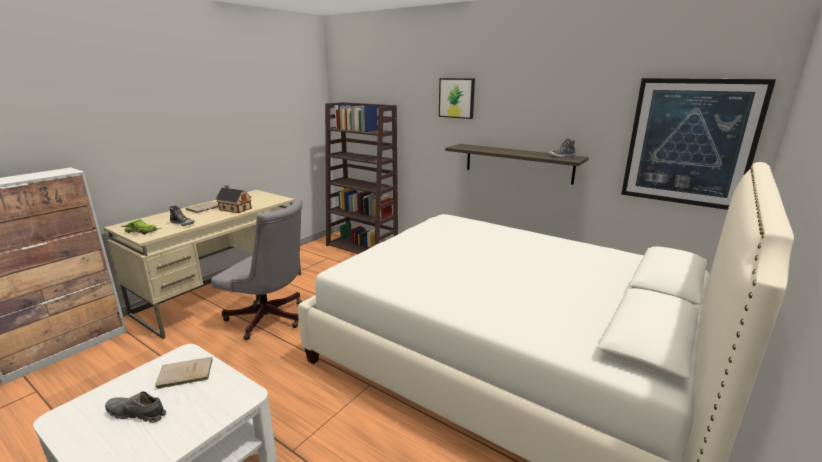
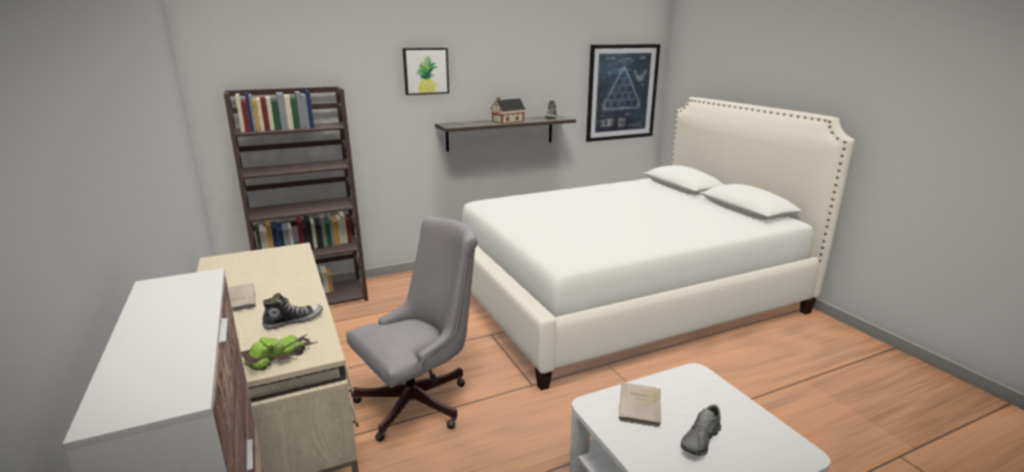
camera: 60 degrees left, 0 degrees up
(234, 209) = (284, 280): toy house -> toy house (506, 121)

